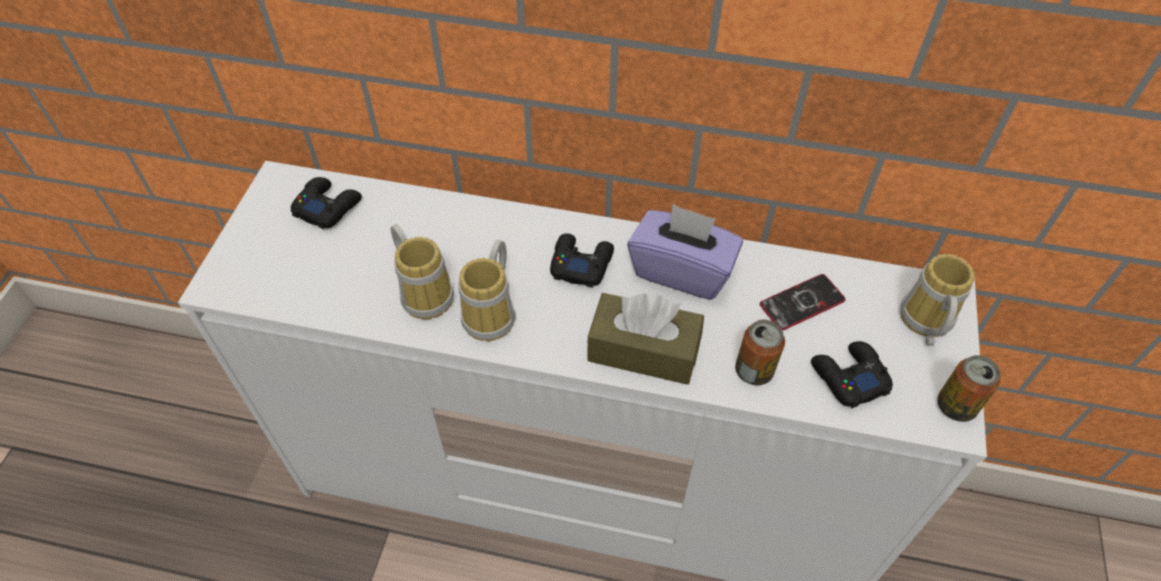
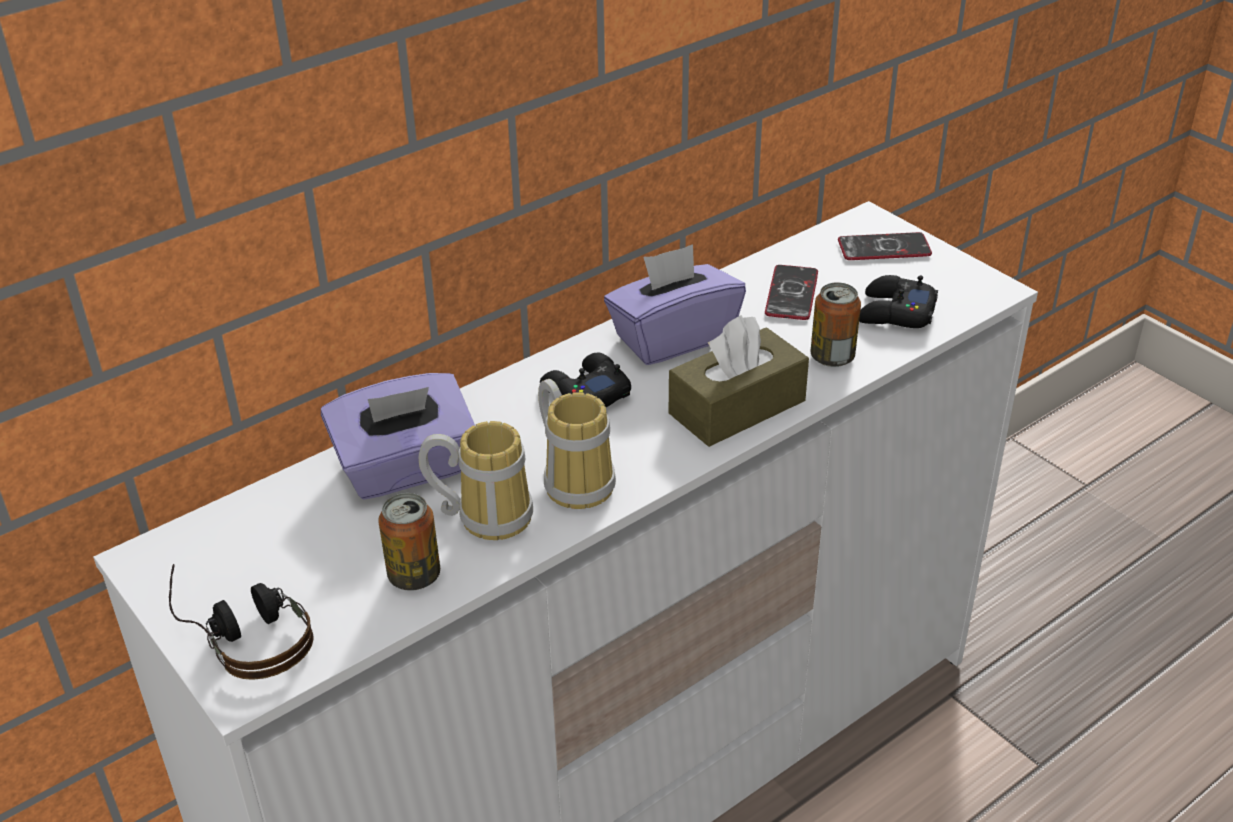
camera: 50 degrees left, 15 degrees down
(254, 256) = (244, 631): none -> headphones
(327, 207) = (252, 535): black game controller -> none
(434, 231) = (406, 469): none -> purple tissue box
(922, 323) = (884, 248): mug -> phone
(956, 406) = (979, 278): can -> can (414, 576)

